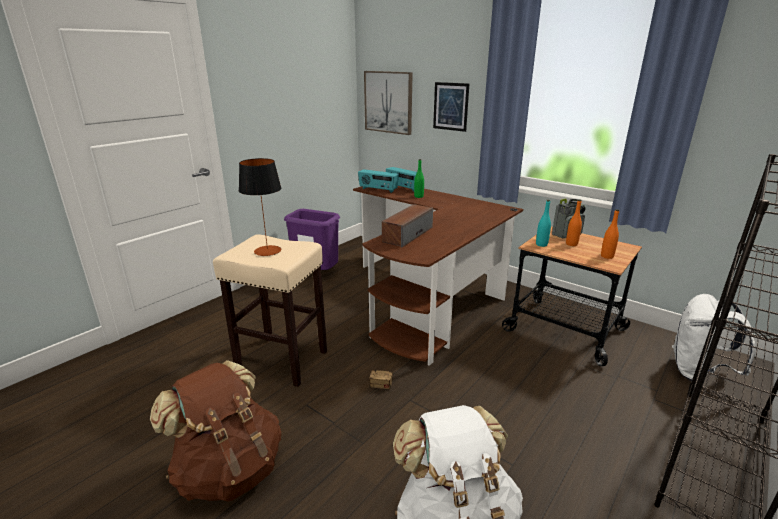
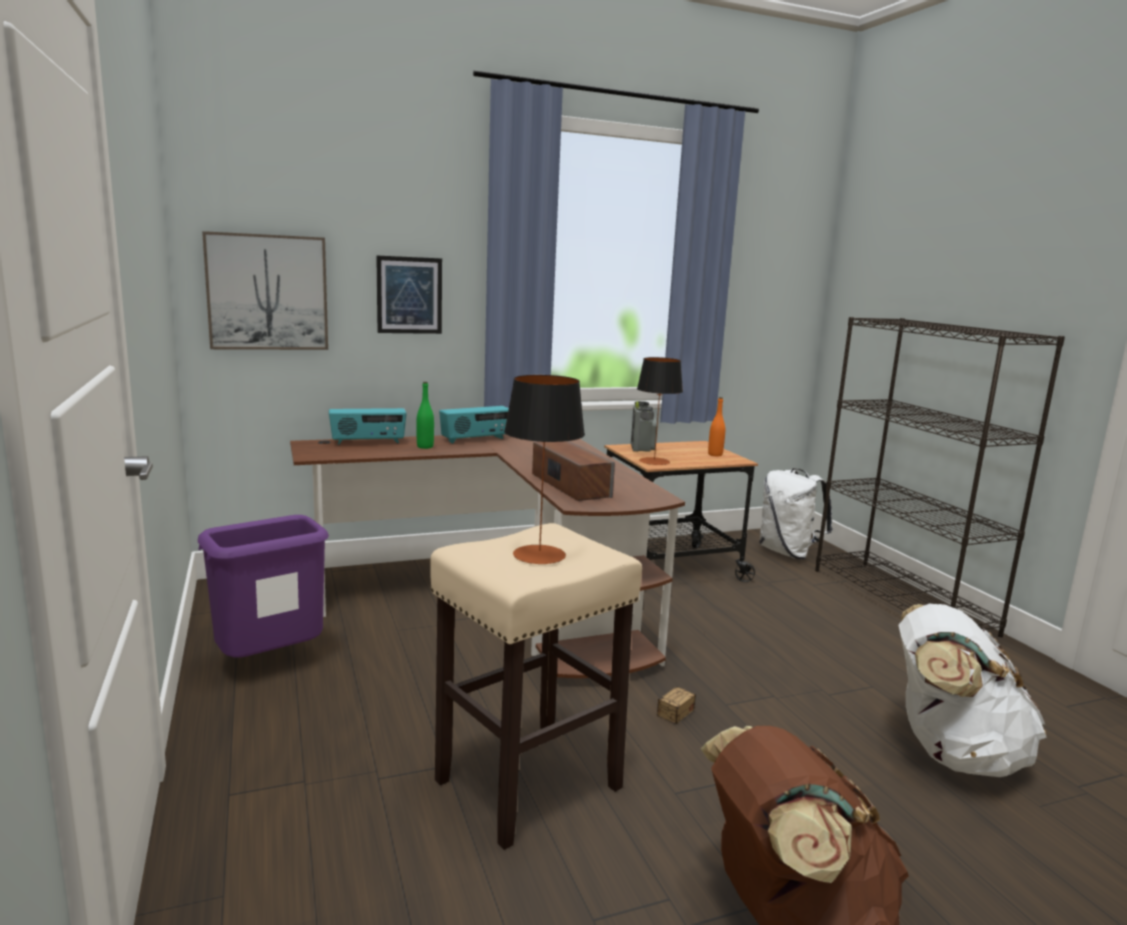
camera: 60 degrees left, 10 degrees down
(378, 190) = (340, 453): radio -> radio (475, 440)
(541, 244) = (654, 461): turquoise bottle -> table lamp
(571, 244) = (669, 454): orange bottle -> none

